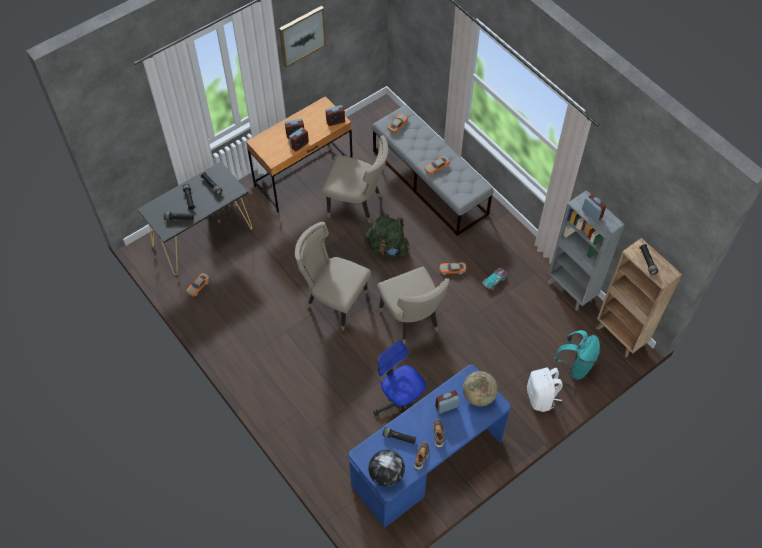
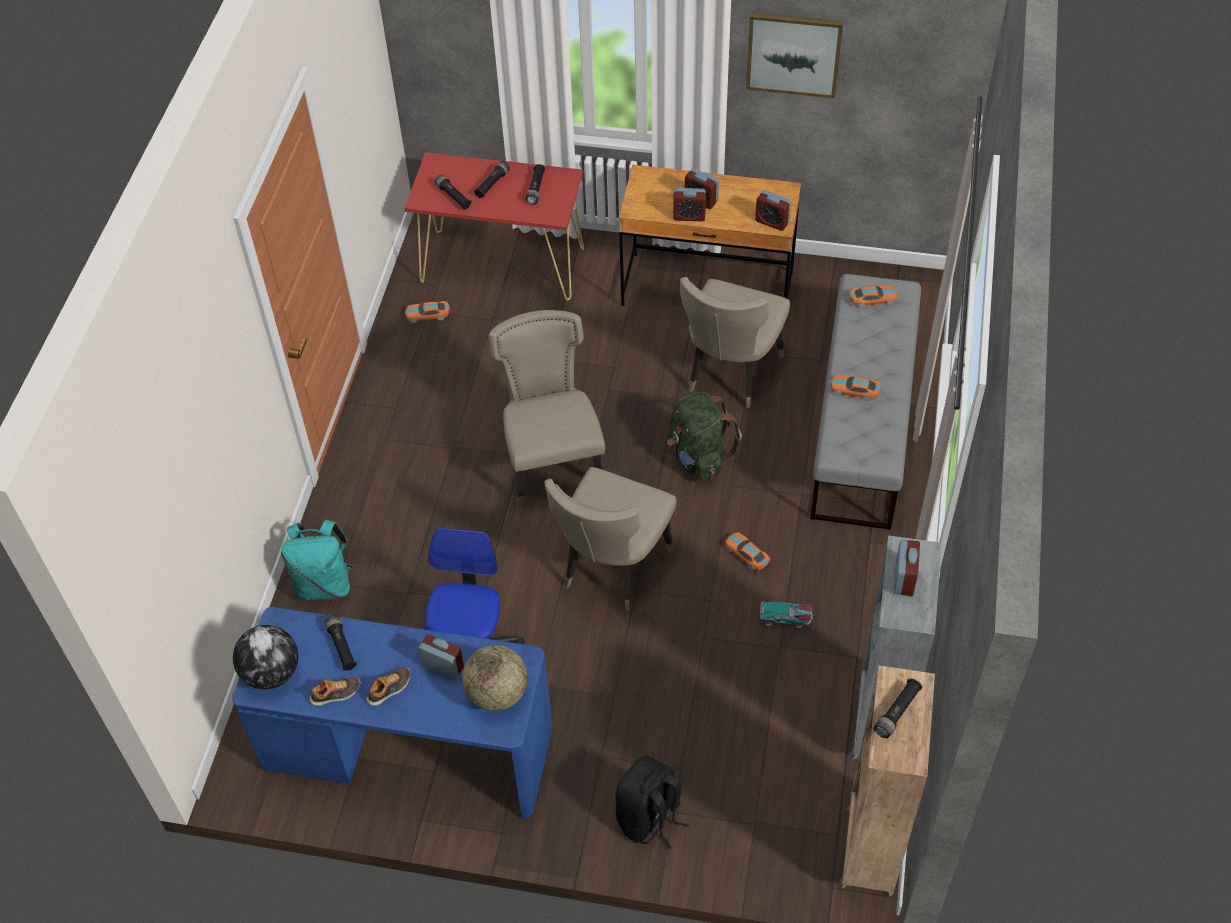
camera: 50 degrees right, 5 degrees down
(203, 237) = (503, 265): black console table -> red console table
(357, 204) = (729, 374): beige chair -> beige chair turned 45 degrees clockwise
(541, 397) = (649, 818): white backpack -> black backpack
(575, 365) = (751, 826): turquoise backpack -> turquoise backpack (324, 584)

